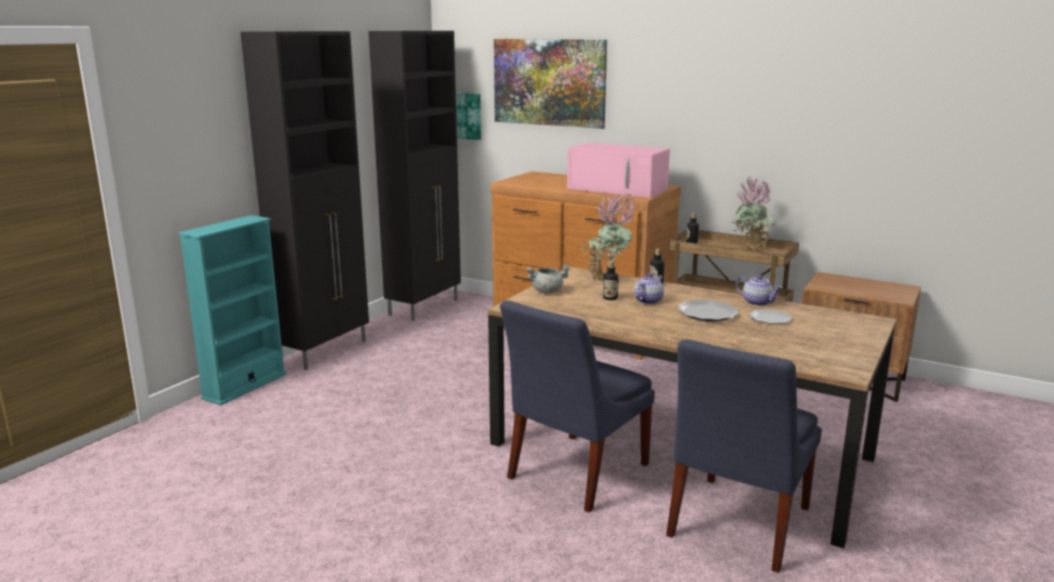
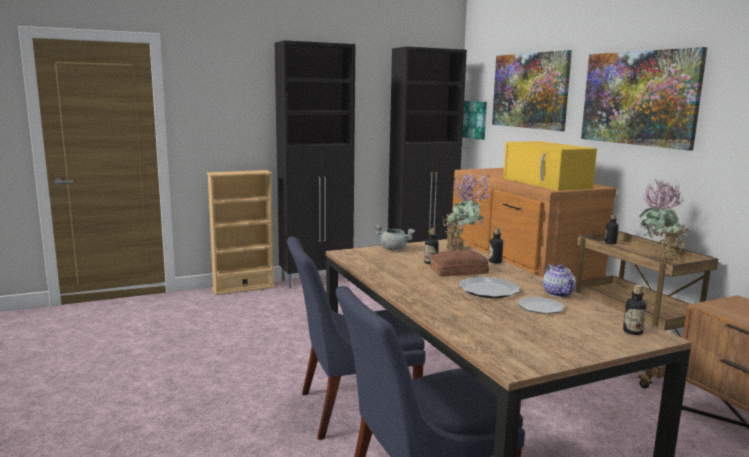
camera: 35 degrees right, 5 degrees down
(245, 386) = (243, 288): turquoise bookcase -> beige bookcase
(618, 189) = (547, 183): pink microwave -> yellow microwave
(648, 301) = (458, 271): teapot -> bread
(698, 94) = (638, 98): none -> picture
(856, 321) = (632, 332): none -> bottle

